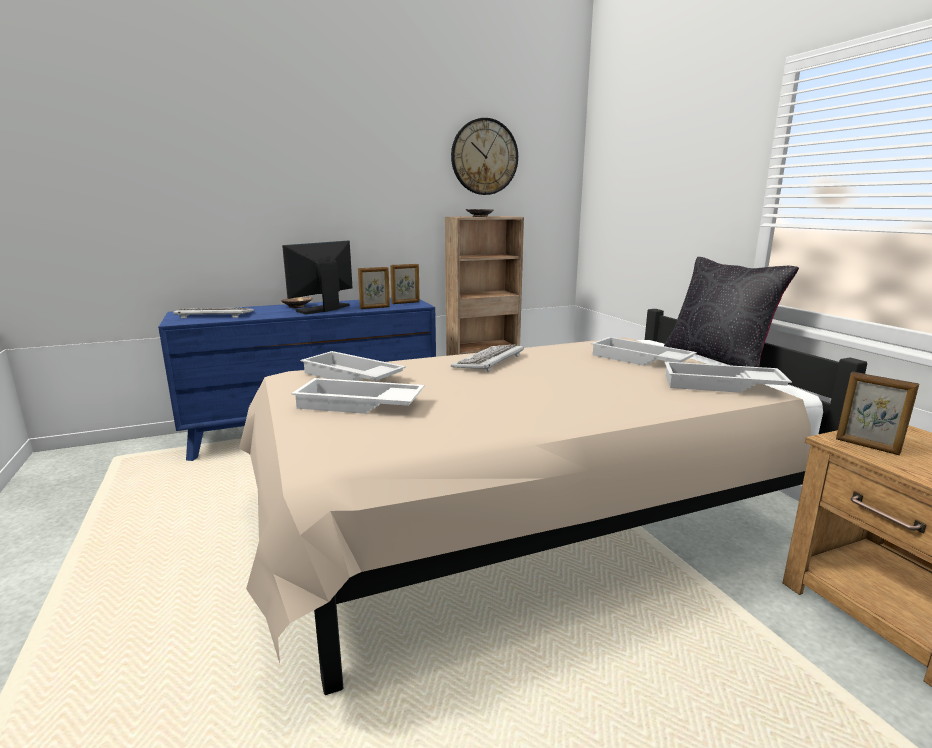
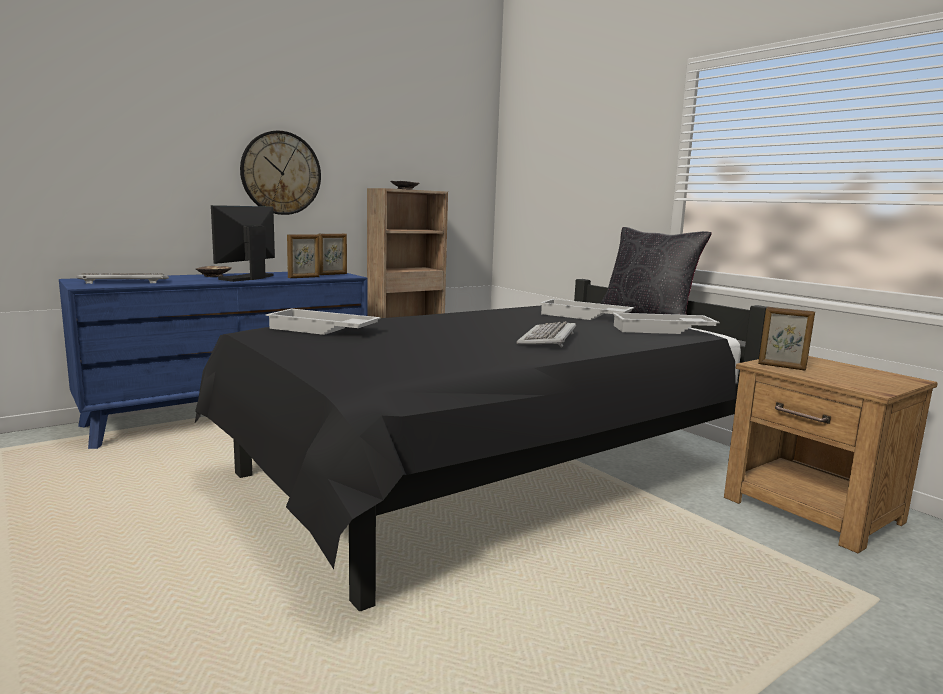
camera: 15 degrees left, 5 degrees down
(358, 405) = (351, 347): white tray -> none
(484, 157) = (405, 131): wall clock -> wall clock (281, 173)
(489, 361) = (449, 318): keyboard -> keyboard (548, 338)
(523, 521) = (489, 474): beige bed -> black bed

